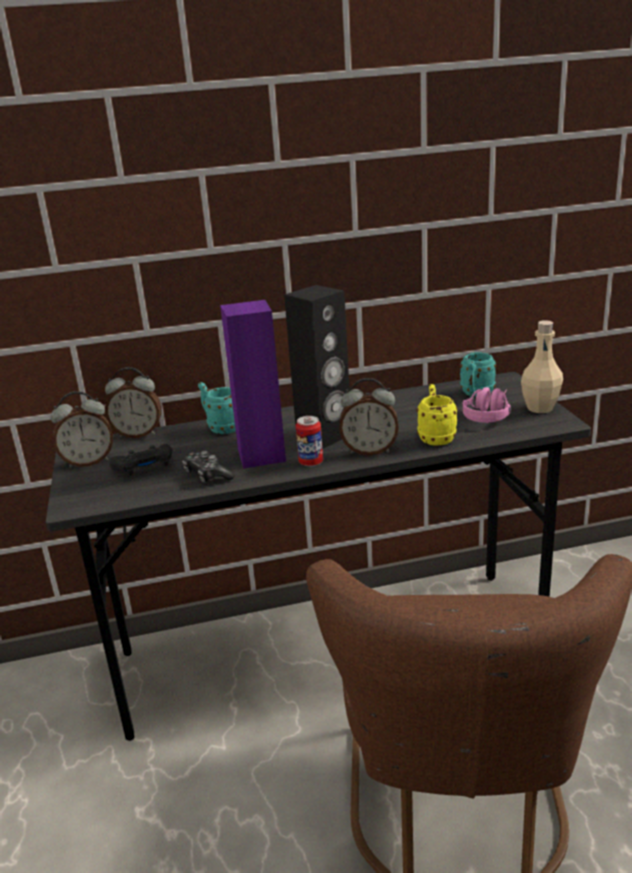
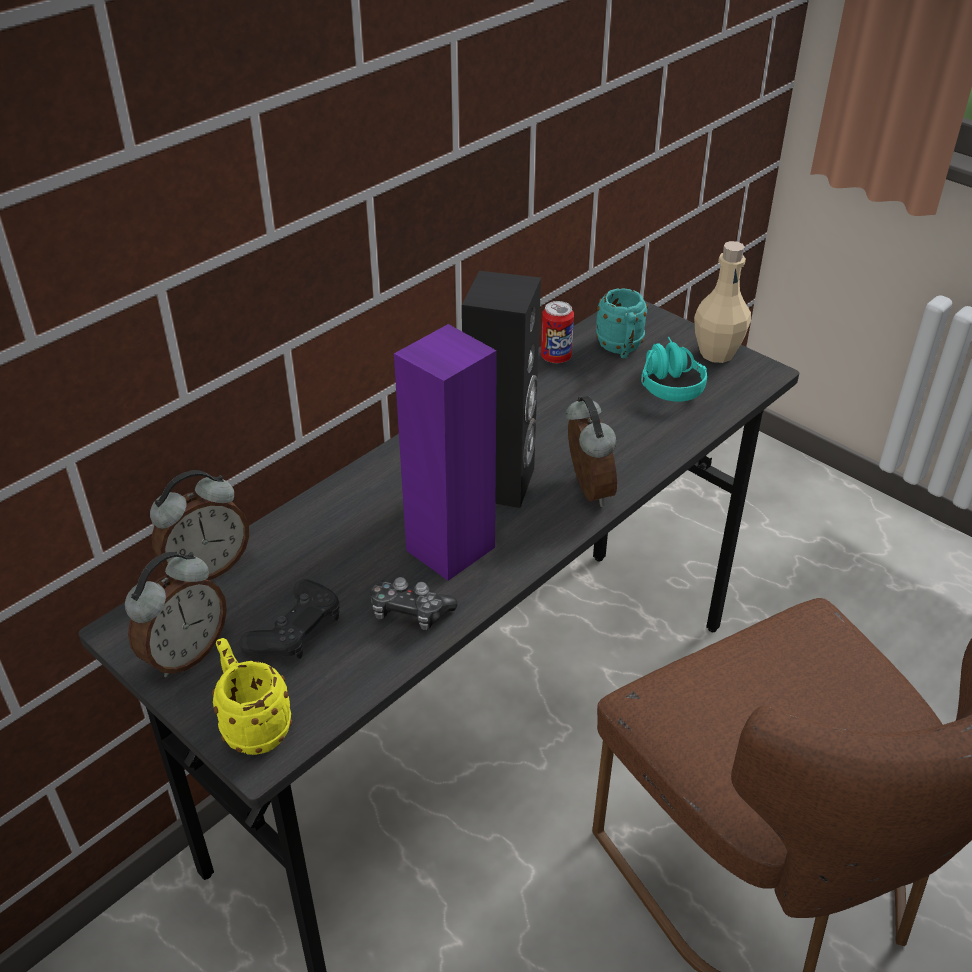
camera: 35 degrees left, 15 degrees up
(221, 428) = (331, 512): turquoise mug -> none
(311, 462) = (531, 537): can -> can (556, 357)
(370, 451) = (586, 491): alarm clock -> alarm clock turned 75 degrees counterclockwise
(435, 437) = (643, 440): yellow mug -> yellow mug (252, 724)
(488, 413) = (667, 380): pink headphones -> turquoise headphones

